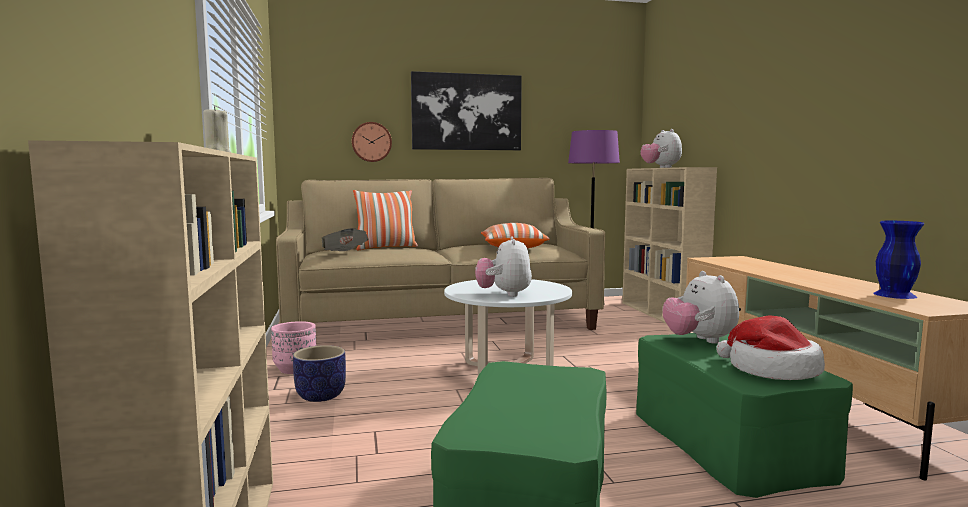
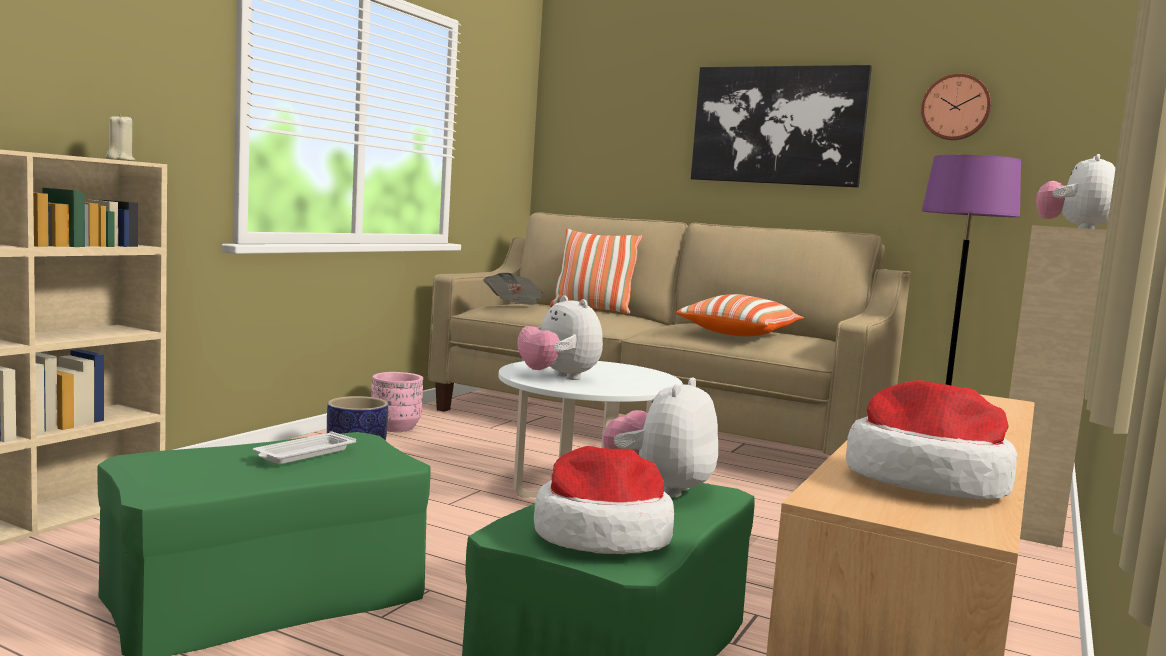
camera: 40 degrees right, 0 degrees up
(371, 142) = (641, 167): wall clock -> wall clock (956, 107)
(504, 294) = (558, 377): plush toy -> plush toy turned 75 degrees counterclockwise
(525, 386) = (303, 454): none -> white tray
(893, 295) = (927, 481): blue vase -> hat

